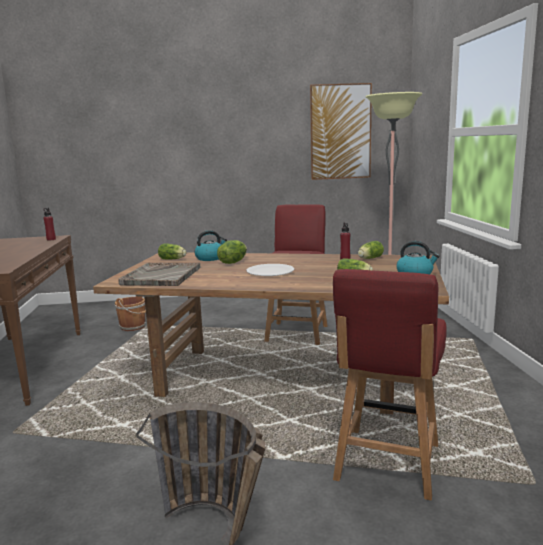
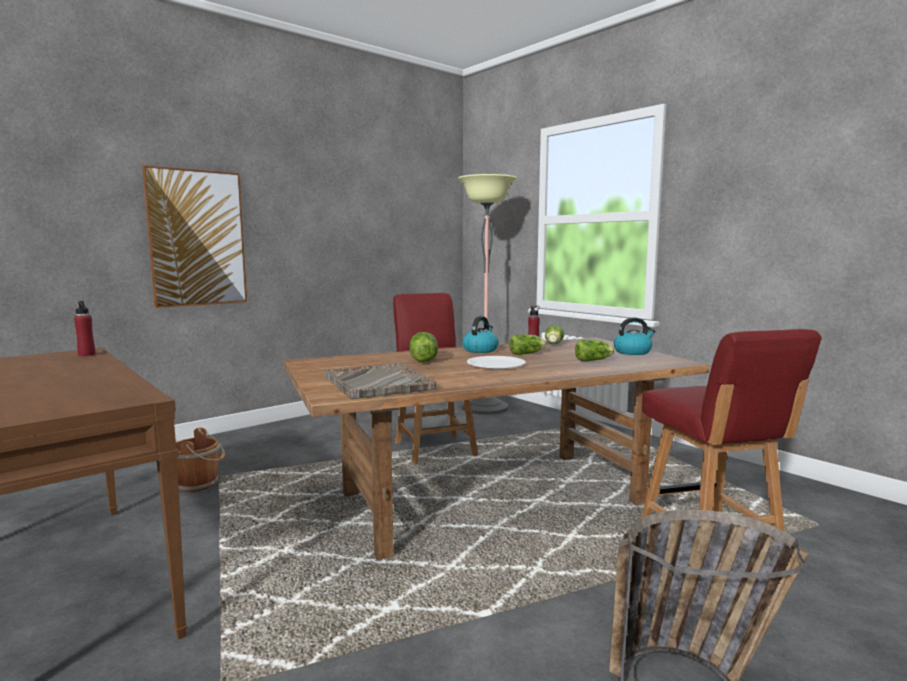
camera: 35 degrees left, 5 degrees down
(173, 259) = (333, 365): lettuce -> lettuce (527, 354)
(210, 258) = (380, 359): kettle -> kettle (480, 350)
(340, 132) = (402, 216): picture -> picture (197, 238)

